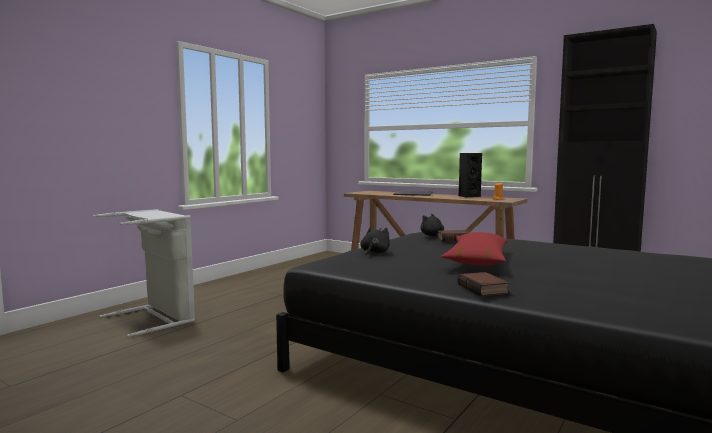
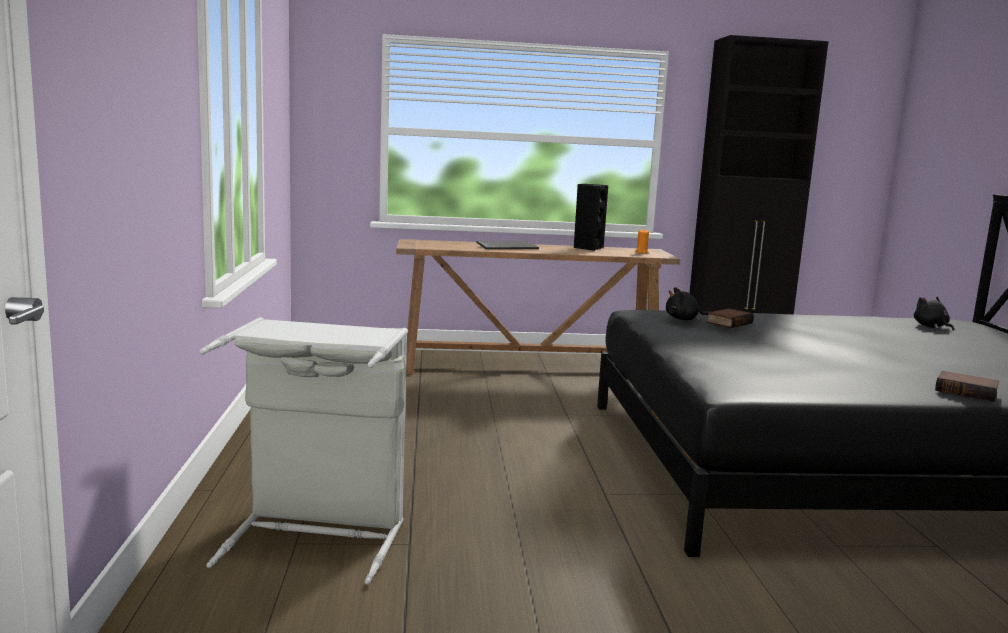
camera: 40 degrees left, 5 degrees up
(374, 253) = (721, 358): black plush toy -> black plush toy (931, 327)
(477, 260) = (842, 353): red pillow -> none

